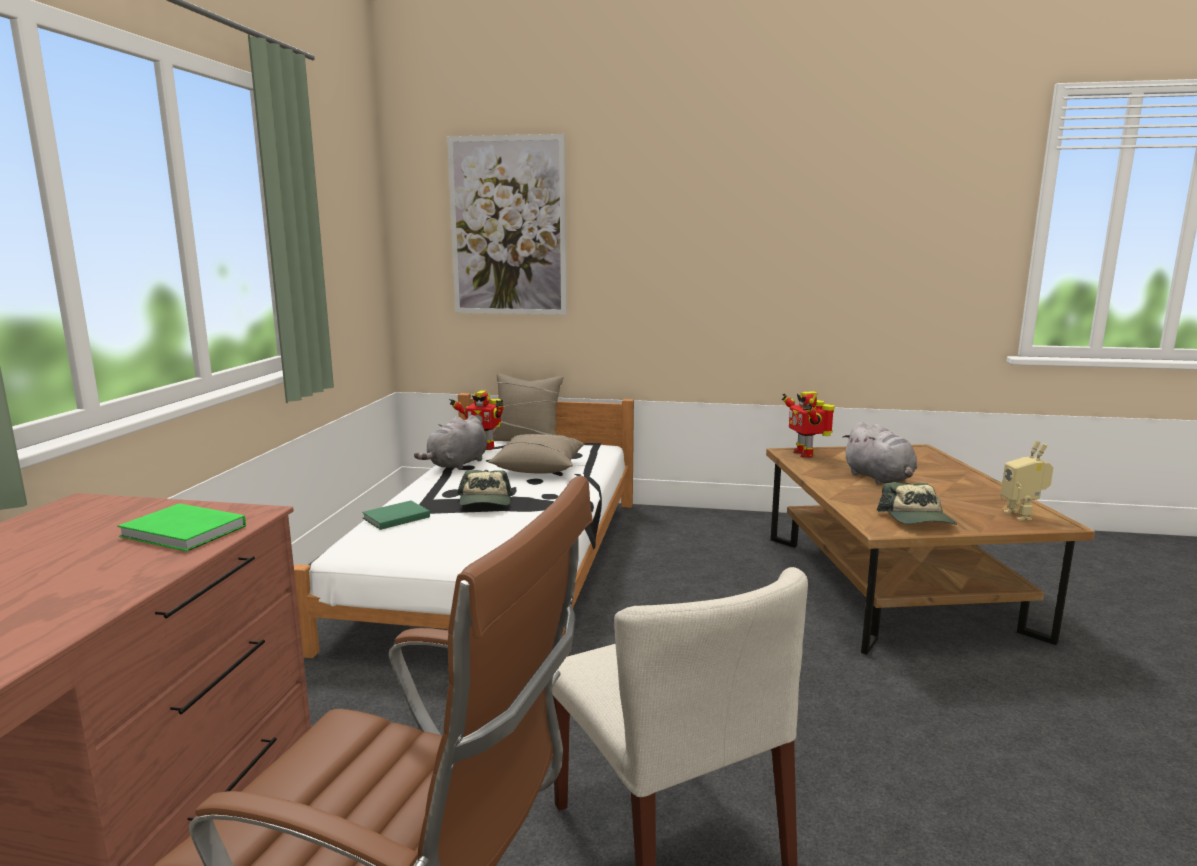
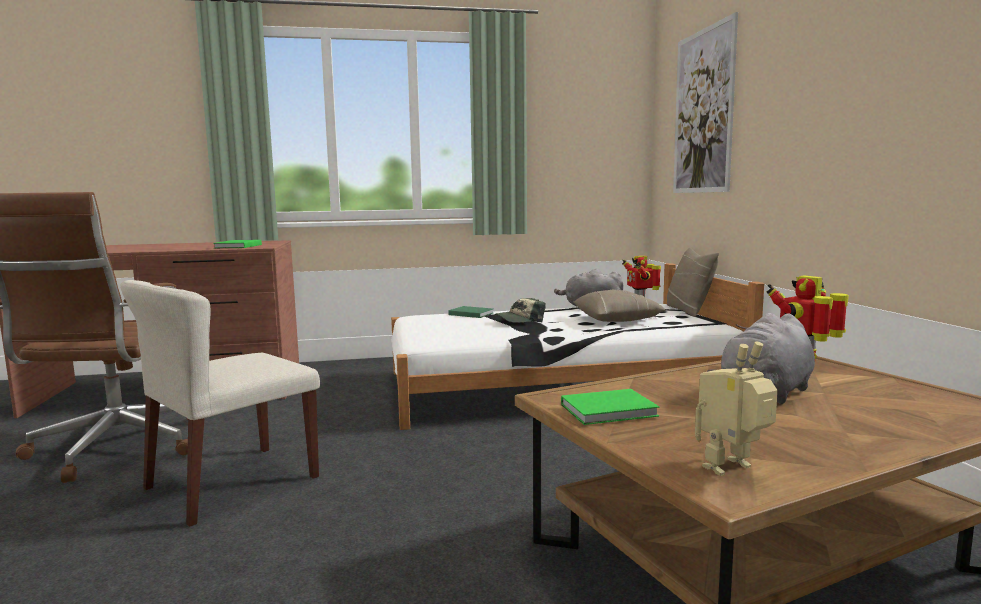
camera: 70 degrees right, 5 degrees down
(917, 519) = (611, 410): cap -> green book

